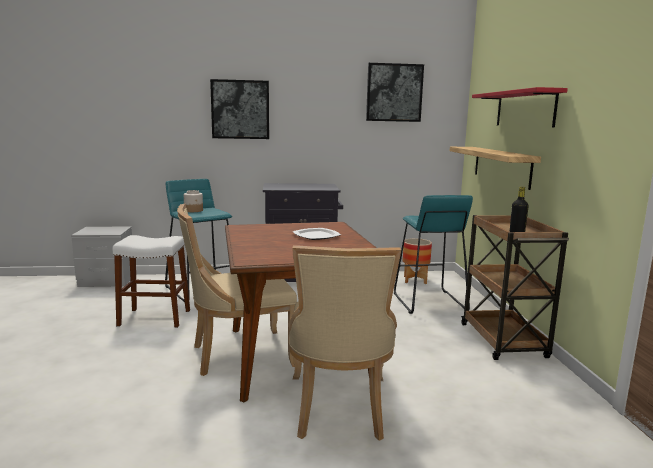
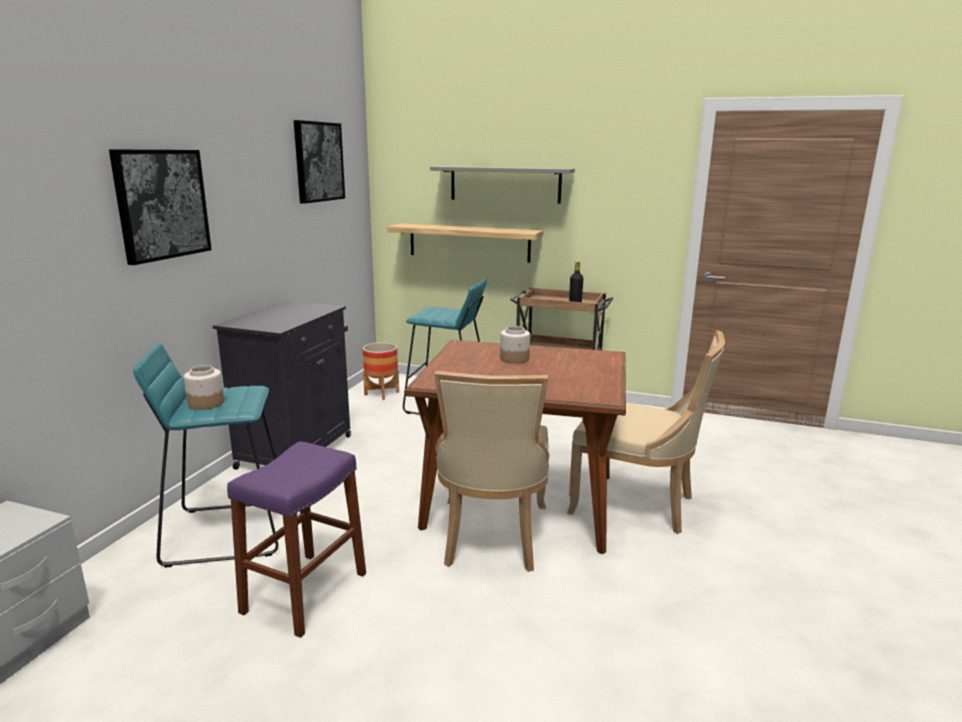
camera: 65 degrees left, 5 degrees up
(154, 318) = (305, 592): white stool -> purple stool
(316, 236) = (514, 359): plate -> jar
(524, 109) = (505, 184): red shelf -> grey shelf

